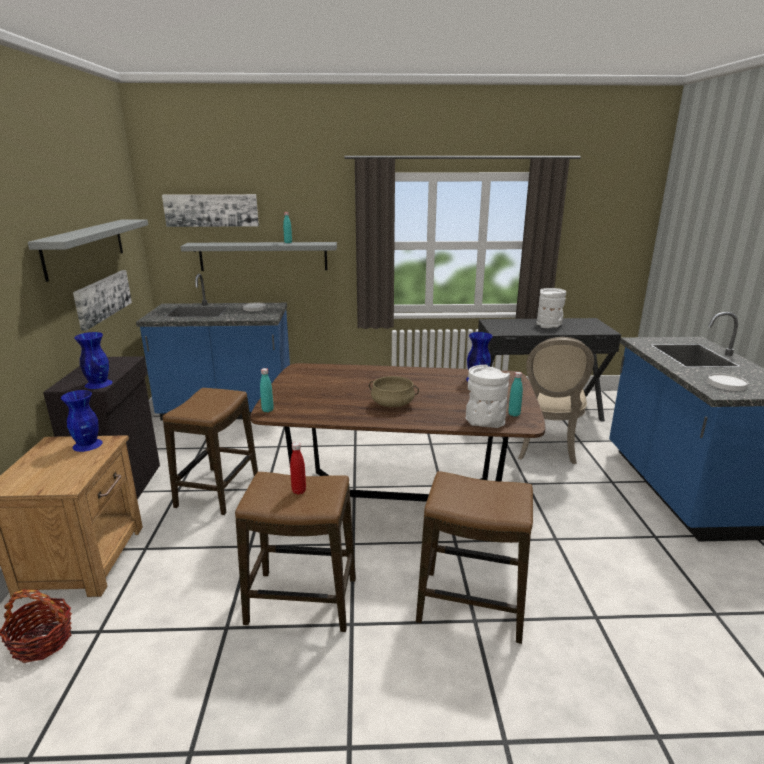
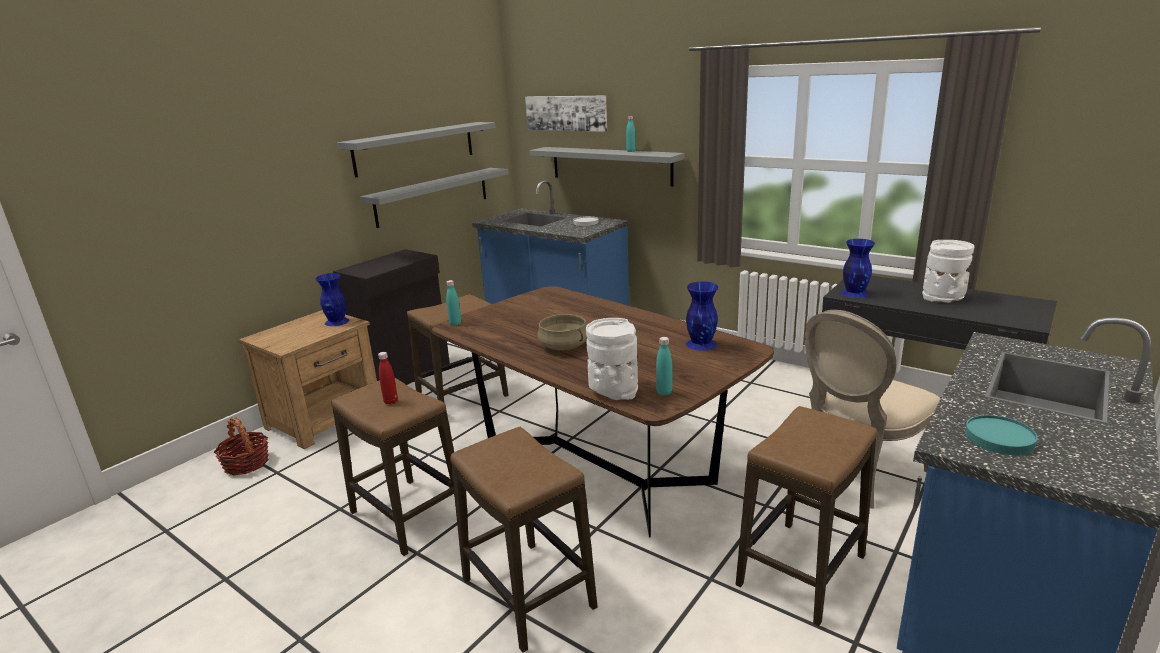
camera: 40 degrees right, 0 degrees up
(98, 384) = (371, 272): blue vase -> blue vase (854, 293)
(102, 298) = (433, 196): picture -> grey shelf
(589, 512) = (801, 571): none -> stool
(726, 384) = (998, 438): white plate -> turquoise plate

